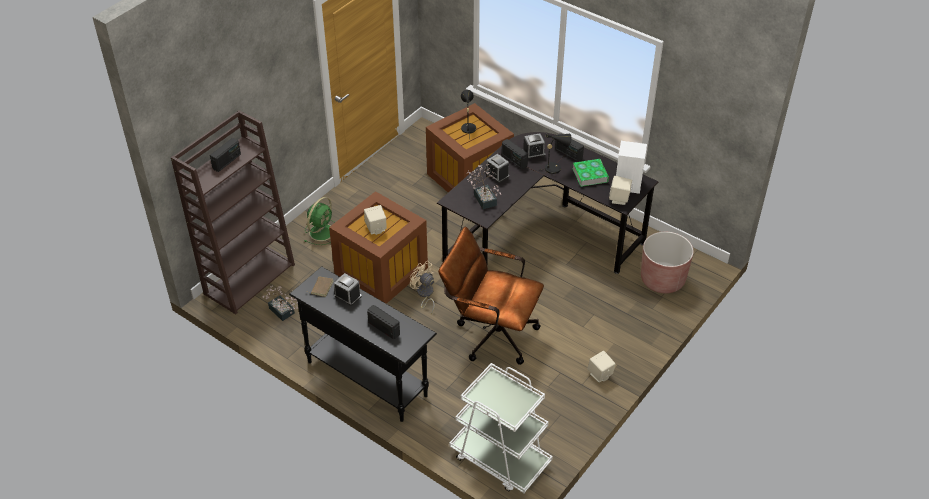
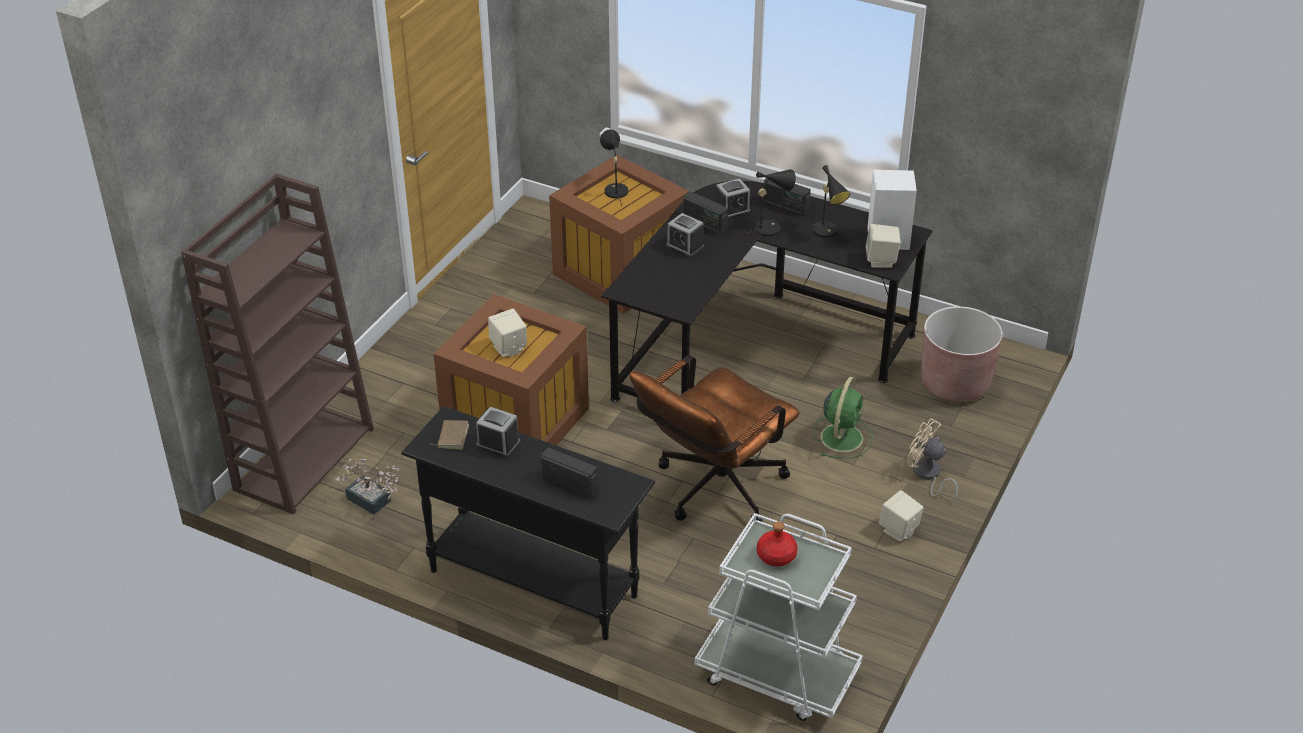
camera: 10 degrees left, 5 degrees down
(227, 161) = (266, 256): radio -> none
(322, 231) = (406, 375): green fan -> green fan (842, 436)
(424, 294) = (594, 448): beige fan -> beige fan (928, 475)
(484, 198) = (674, 281): potted plant -> none
(490, 333) = (712, 491): brown office chair -> brown office chair turned 60 degrees counterclockwise
(498, 392) = (776, 555): none -> red bottle
(590, 175) = (827, 232): book -> black table lamp

